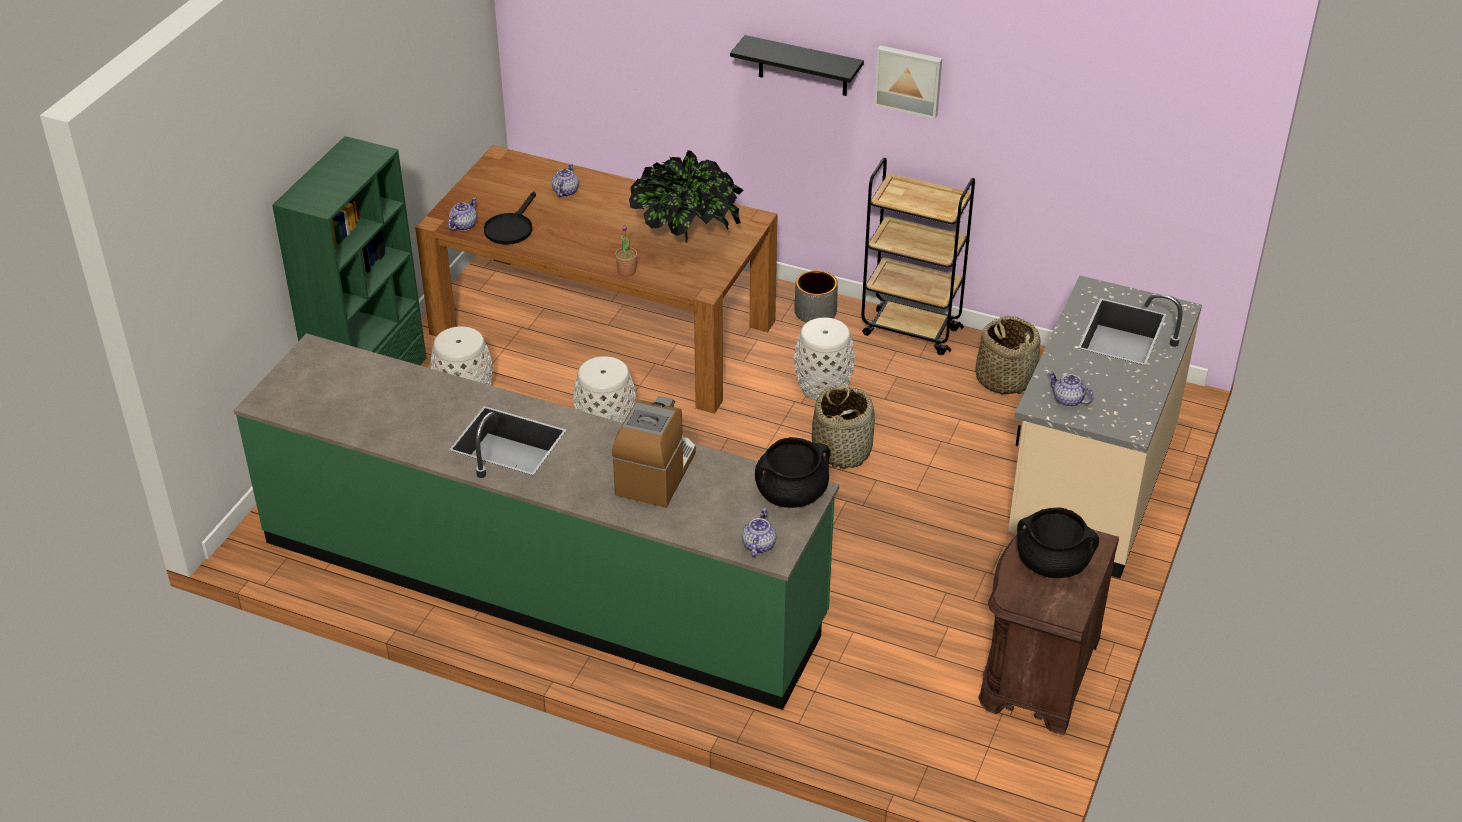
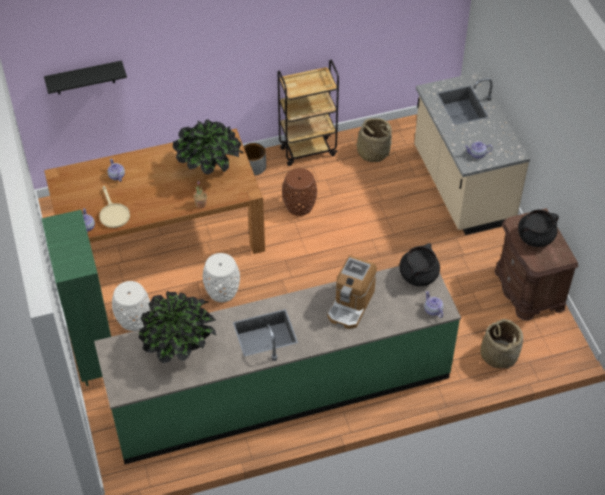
camera: 40 degrees left, 10 degrees up
(388, 396) = (180, 348): none -> potted plant
(511, 227) = (113, 214): black frying pan -> beige frying pan
(656, 473) = (351, 304): coffee machine -> coffee machine turned 135 degrees counterclockwise
(803, 66) = (220, 42): black shelf -> black shelf (84, 78)
(823, 387) = (299, 206): white stool -> brown stool
(842, 450) = (341, 233): basket -> basket (499, 354)
(908, 80) = (284, 24): picture -> none

